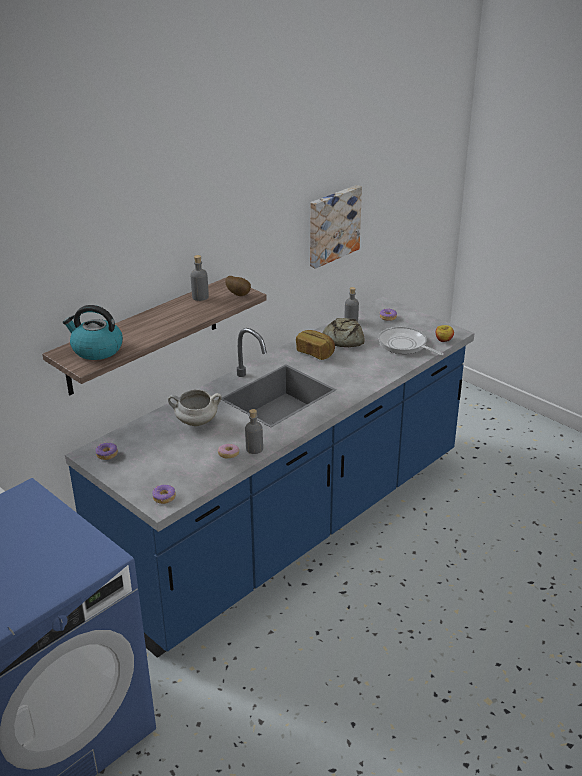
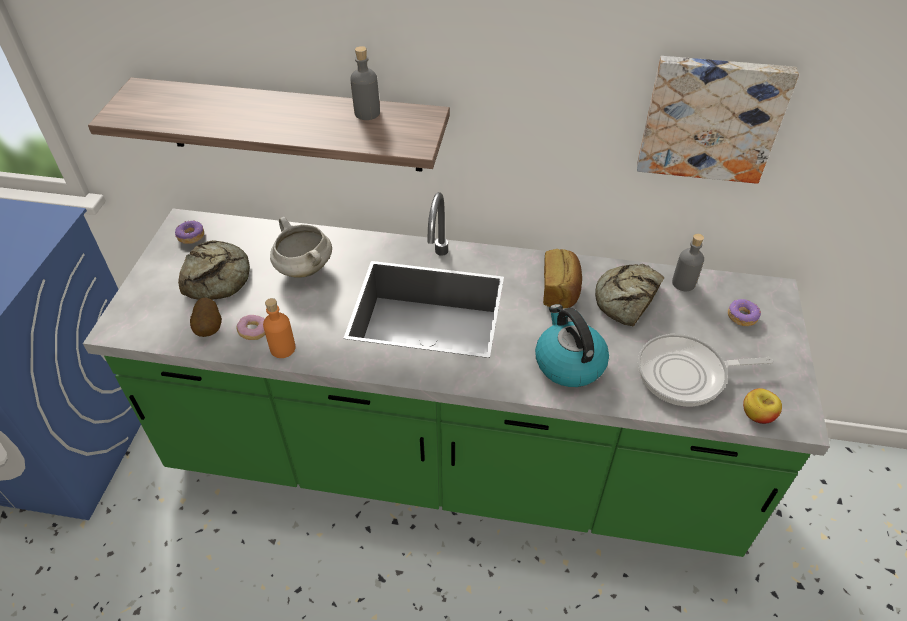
camera: 55 degrees right, 15 degrees up
(96, 350) = (161, 105): kettle -> kettle (568, 363)
(162, 454) = (219, 276): none -> bread
(164, 497) = (133, 323): donut -> none
(239, 294) = (406, 138): potato -> potato (210, 328)
(254, 449) = (283, 348): grey bottle -> orange bottle
(291, 526) = (453, 460): blue counter -> green counter
(404, 345) = (686, 374): frying pan -> frying pan turned 105 degrees counterclockwise

